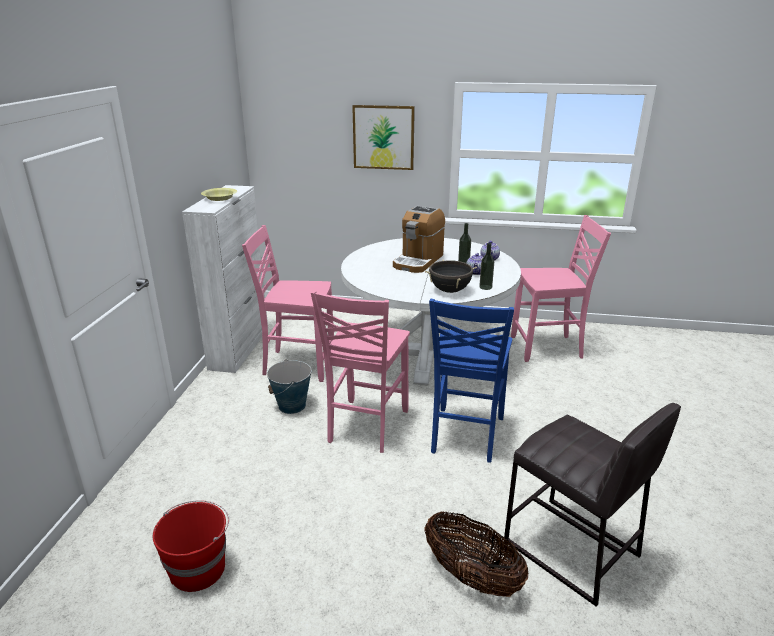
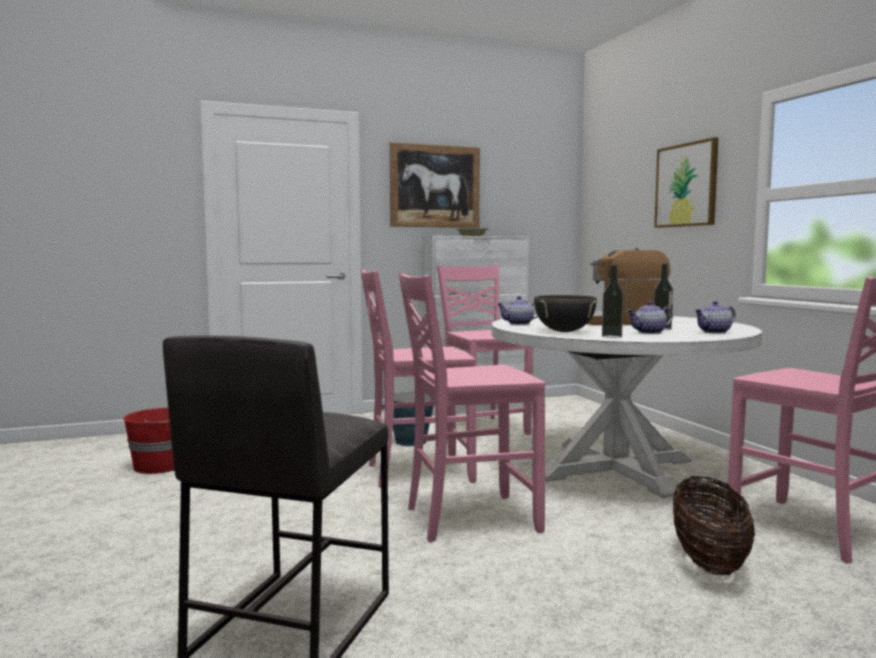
camera: 60 degrees right, 20 degrees down
(177, 154) = (435, 186): none -> picture
(391, 289) = (519, 324): none -> teapot
(465, 435) = (468, 518): blue chair -> pink chair
(472, 577) = (200, 568): basket -> basket (708, 562)

